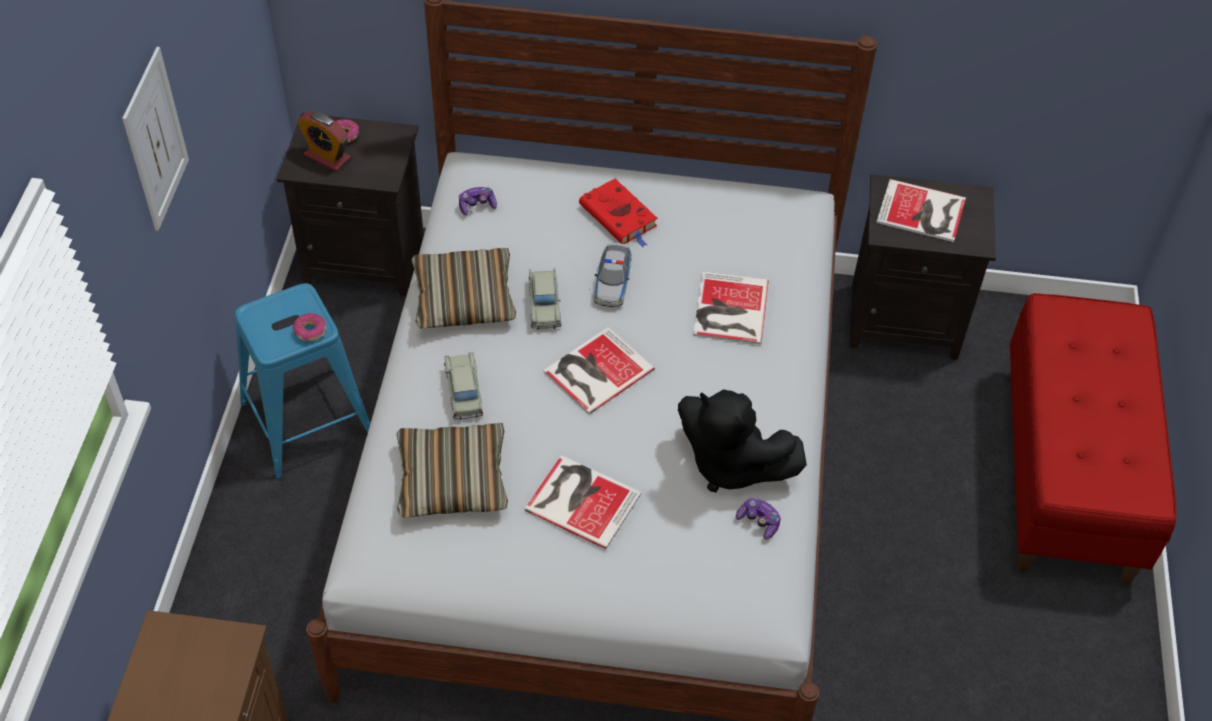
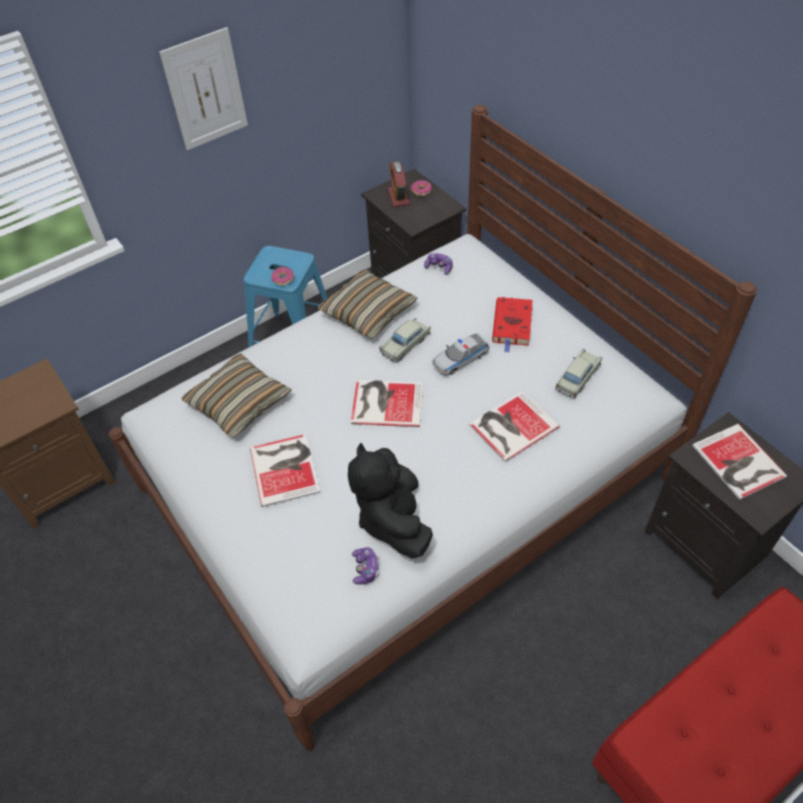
camera: 50 degrees right, 0 degrees up
(463, 391) = (303, 360): beige toy car -> beige toy car (577, 378)

